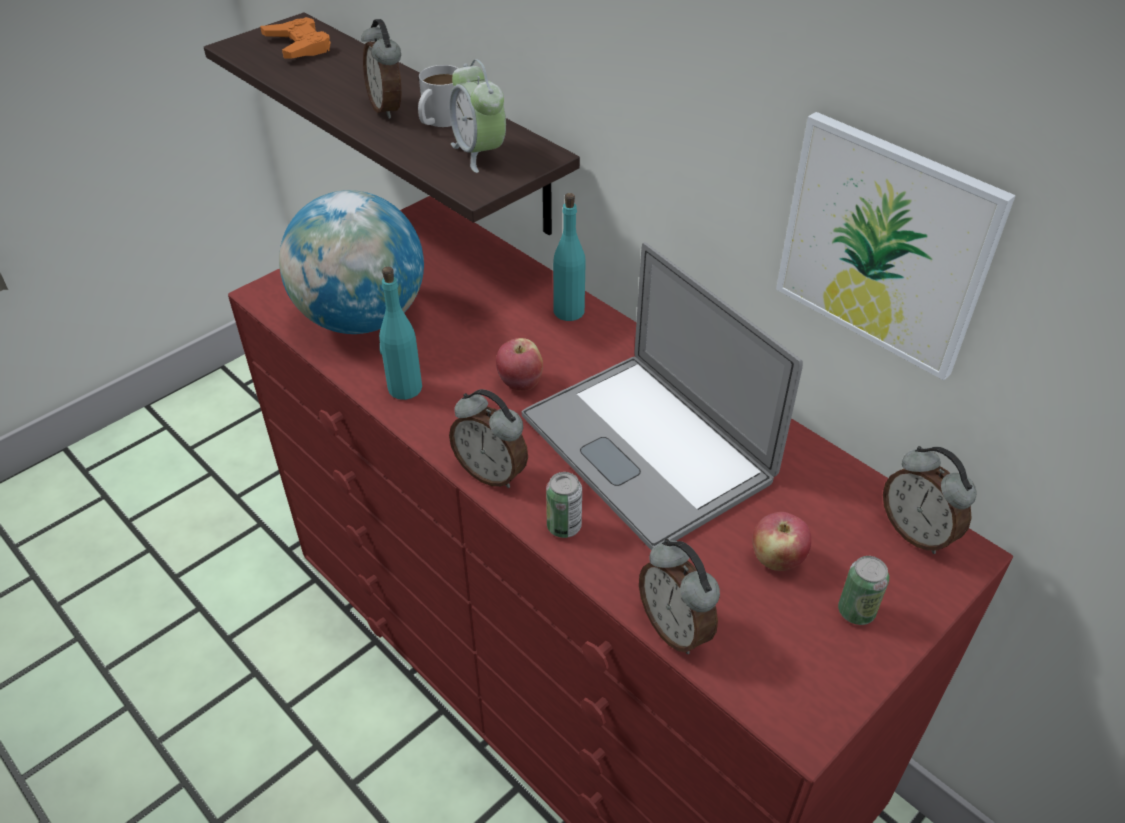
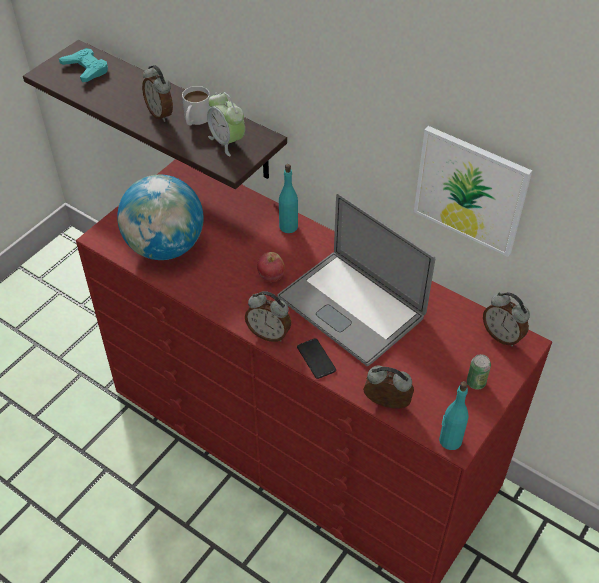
camera: 10 degrees left, 5 degrees up
(299, 46) = (86, 69): orange game controller -> turquoise game controller
(404, 388) = (204, 289): turquoise bottle -> turquoise bottle (450, 440)
(564, 526) = (316, 359): can -> phone
(676, 628) = (386, 405): alarm clock -> alarm clock turned 150 degrees clockwise
(776, 559) = (432, 361): apple -> none

